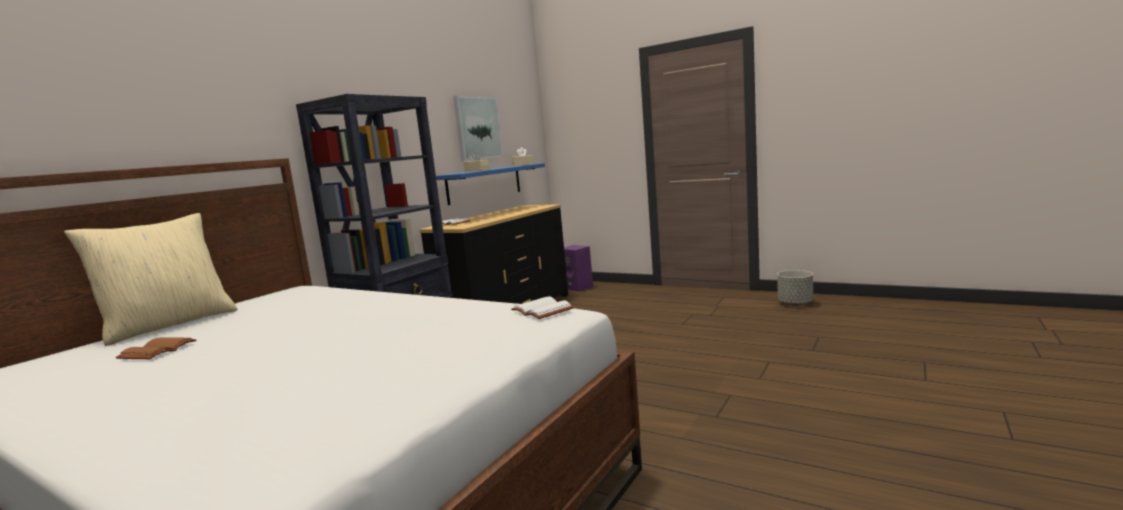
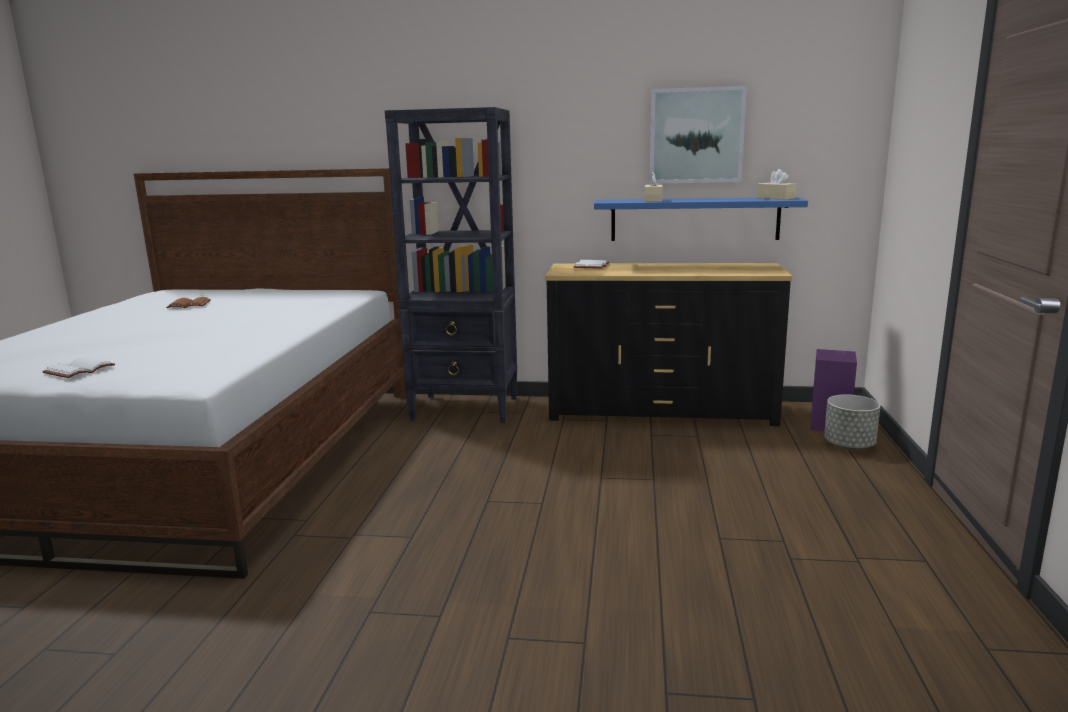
camera: 65 degrees right, 5 degrees up
(169, 325) = (258, 291): beige pillow -> none
(540, 310) = (212, 370): white book -> white book (79, 370)
(795, 303) = (972, 657): grey planter -> grey planter (849, 445)

